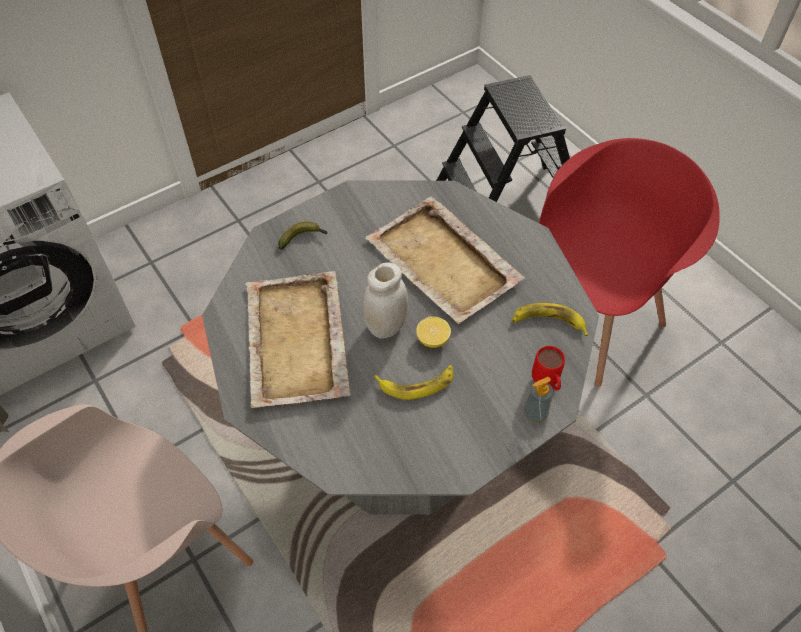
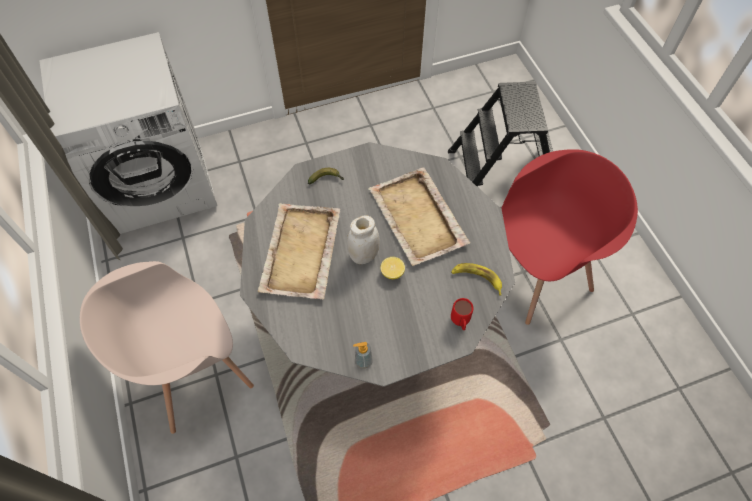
camera: 15 degrees right, 5 degrees up
(417, 383) = (371, 301): banana -> none
(535, 414) = (445, 342): soap dispenser -> soap dispenser (363, 361)

